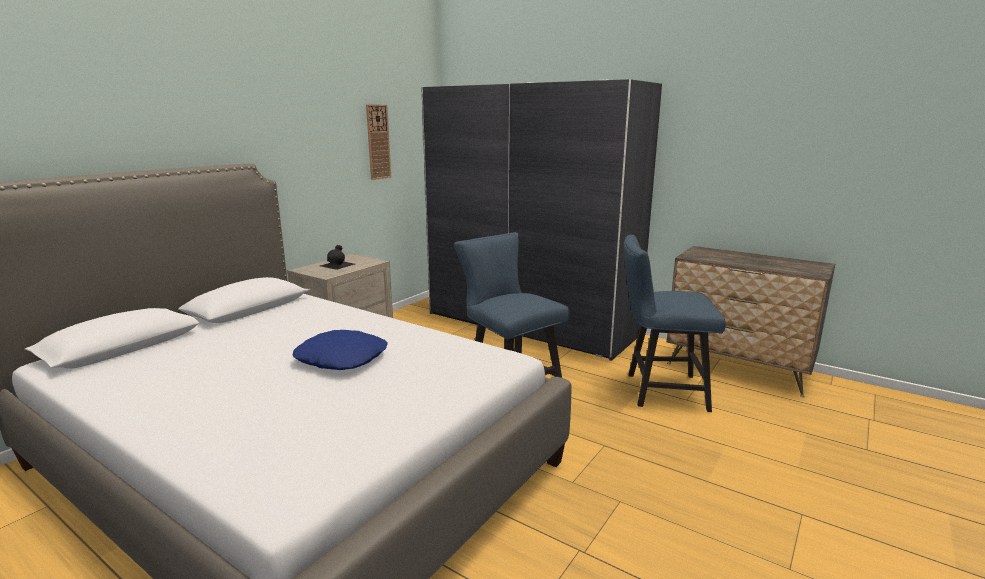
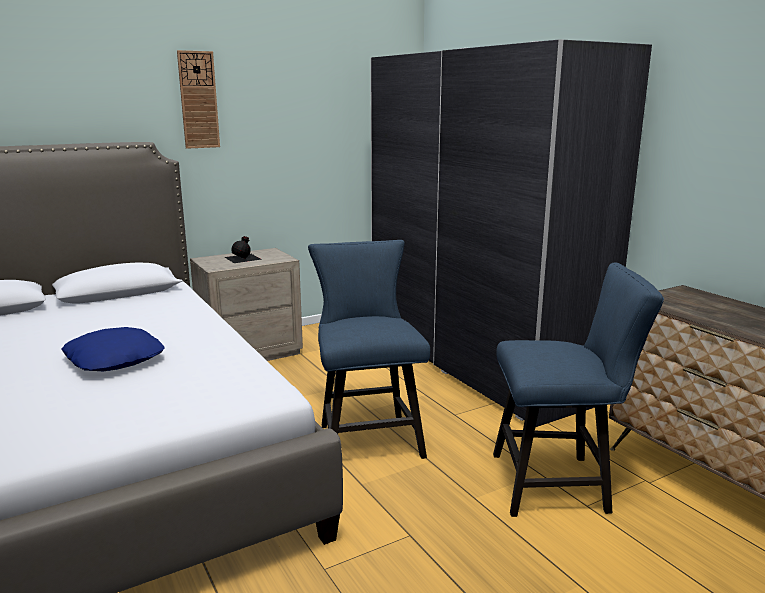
camera: 25 degrees right, 0 degrees up
(378, 142) = (325, 122): wall clock -> wall clock (198, 100)
(659, 391) = (558, 484): blue chair -> blue chair turned 150 degrees clockwise

